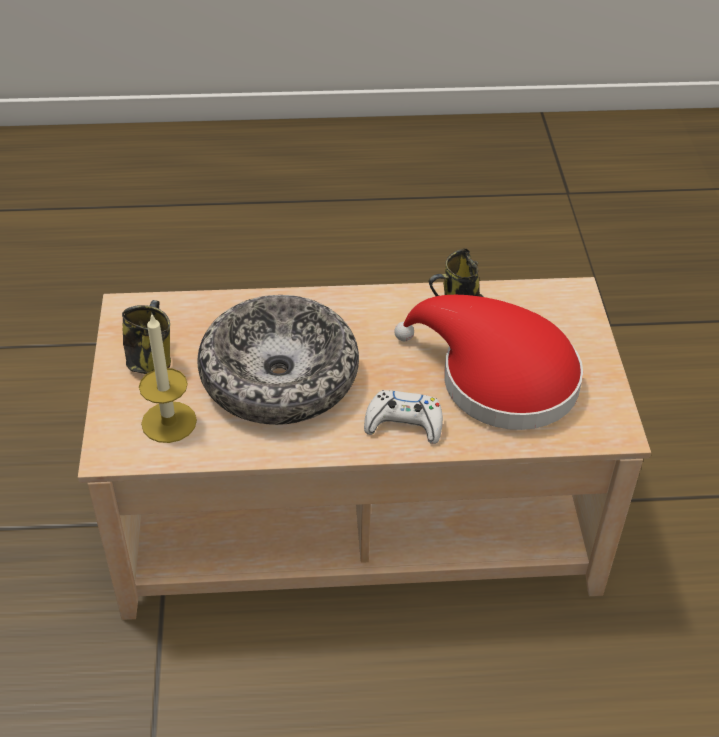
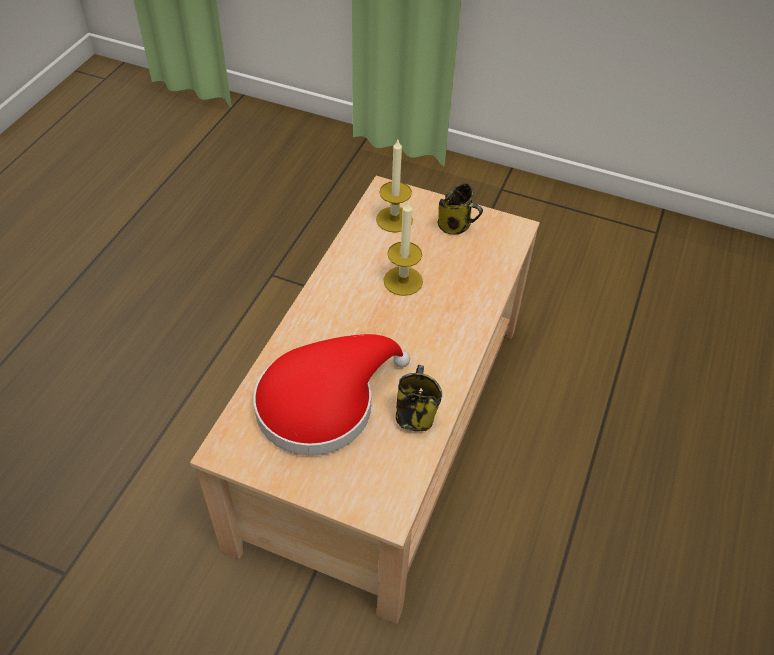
camera: 115 degrees right, 5 degrees up
(279, 377) = (403, 281): bowl -> candle
(404, 424) = (317, 328): white game controller -> none

